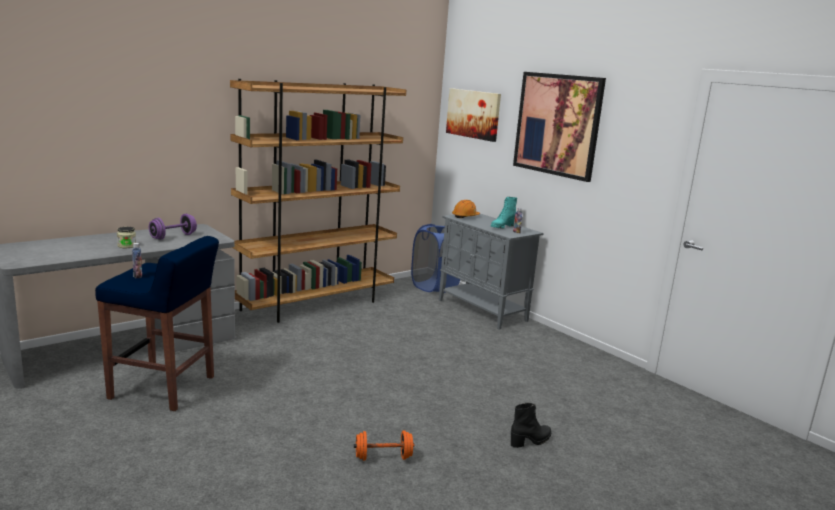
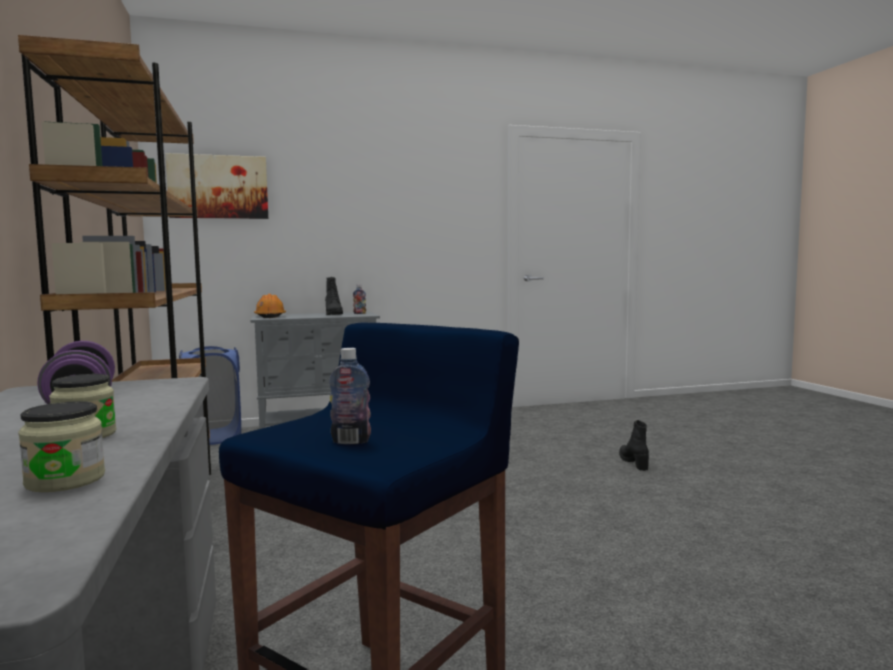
camera: 65 degrees left, 10 degrees down
(79, 253) = (65, 480): none -> jar
(383, 457) = (673, 530): orange dumbbell -> none
(502, 227) = (333, 314): turquoise boot -> black boot
(557, 125) = (362, 188): picture -> none

